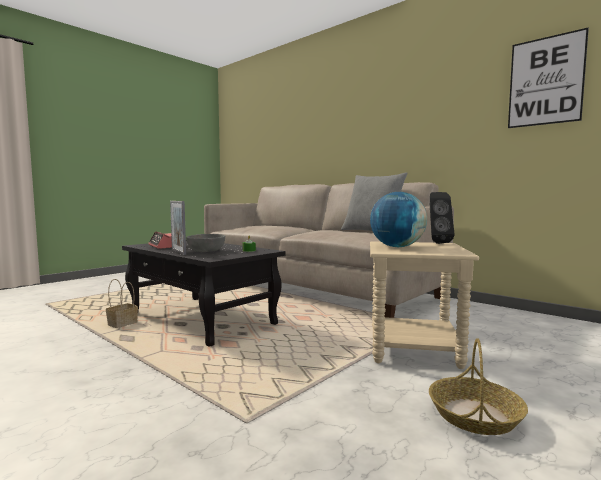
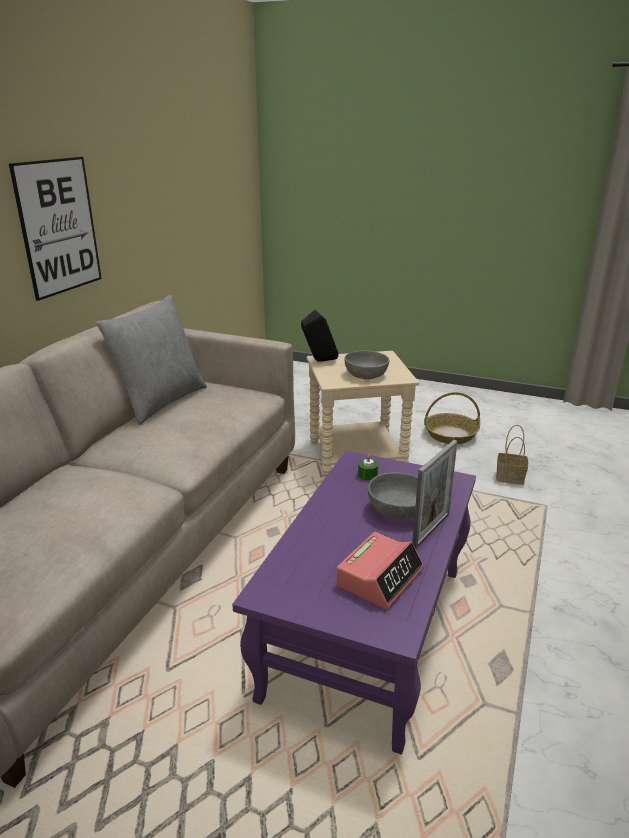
camera: 110 degrees left, 20 degrees up
(122, 325) = (460, 722): basket -> basket (511, 477)
(202, 319) = (367, 629): black coffee table -> purple coffee table
(397, 247) = (366, 374): globe -> grey bowl
(545, 81) = (184, 154): picture -> picture (58, 227)

